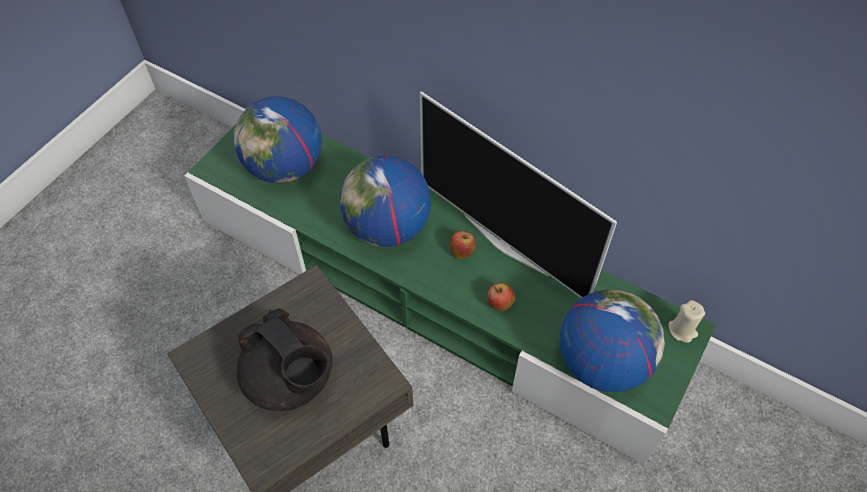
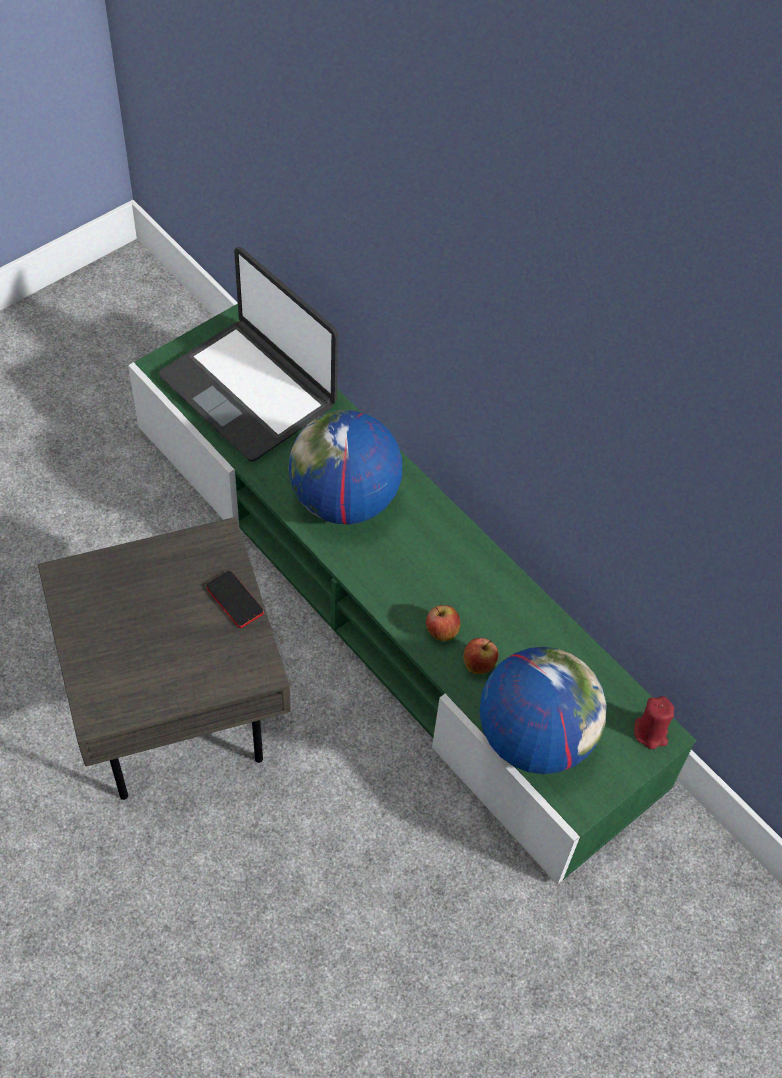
camera: 15 degrees right, 0 degrees up
(285, 167) = (249, 390): globe -> laptop
(291, 379) = (160, 634): black teapot -> none
(341, 331) = (234, 600): none -> phone
(462, 252) = (422, 556): apple -> apple (479, 664)
(506, 243) = (480, 563): television -> none
(682, 330) = (651, 733): beige candle -> red candle

